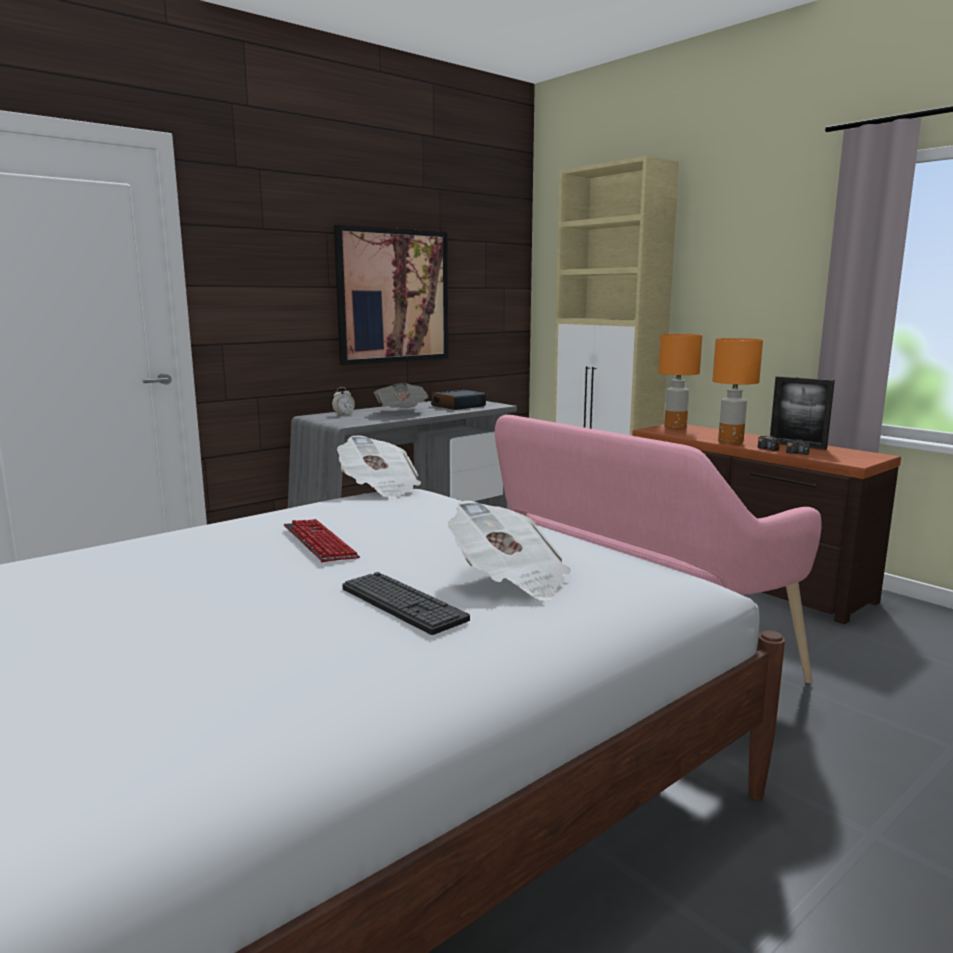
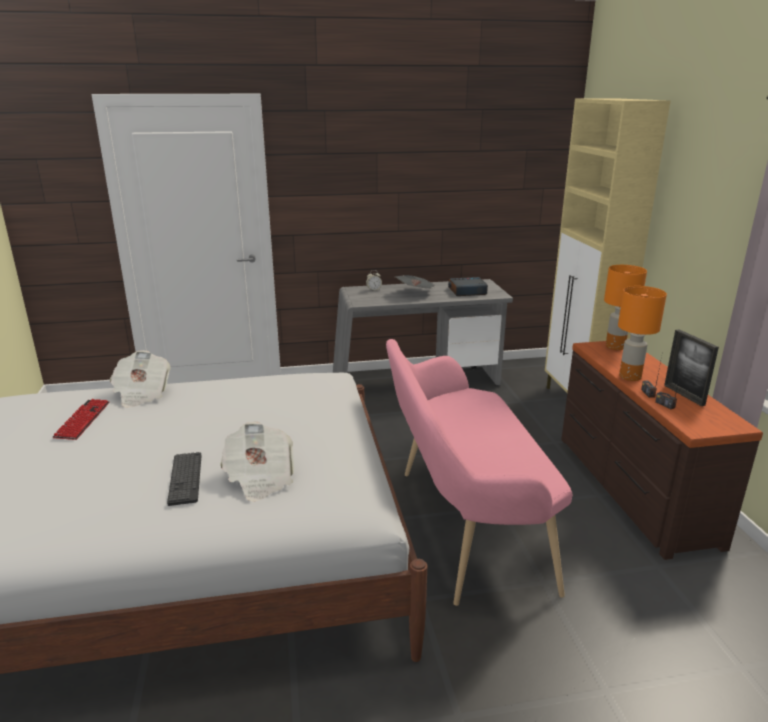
camera: 30 degrees right, 10 degrees up
(319, 543) = (211, 417): keyboard -> keyboard (83, 420)
(380, 488) = (308, 373): newspaper -> newspaper (142, 393)
(393, 296) = (431, 199): picture -> none

